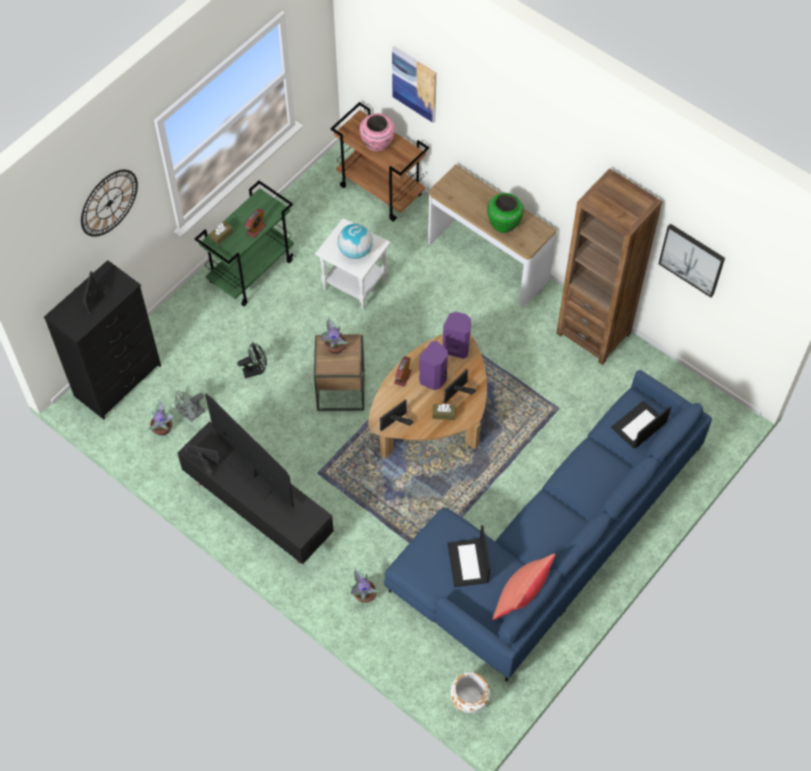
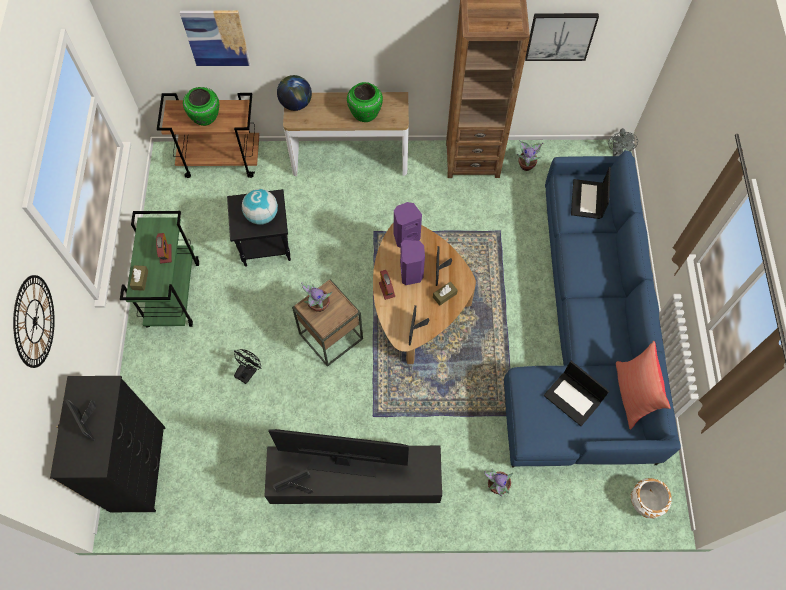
camera: 40 degrees left, 5 degrees up
(163, 429) = (215, 479): potted plant -> potted plant (526, 165)
(192, 415) = (229, 449): grey fan -> grey fan (617, 152)
(355, 283) = (266, 245): white side table -> black side table
(377, 144) = (205, 118): pink vase -> green vase
(456, 179) = (296, 103): none -> globe

